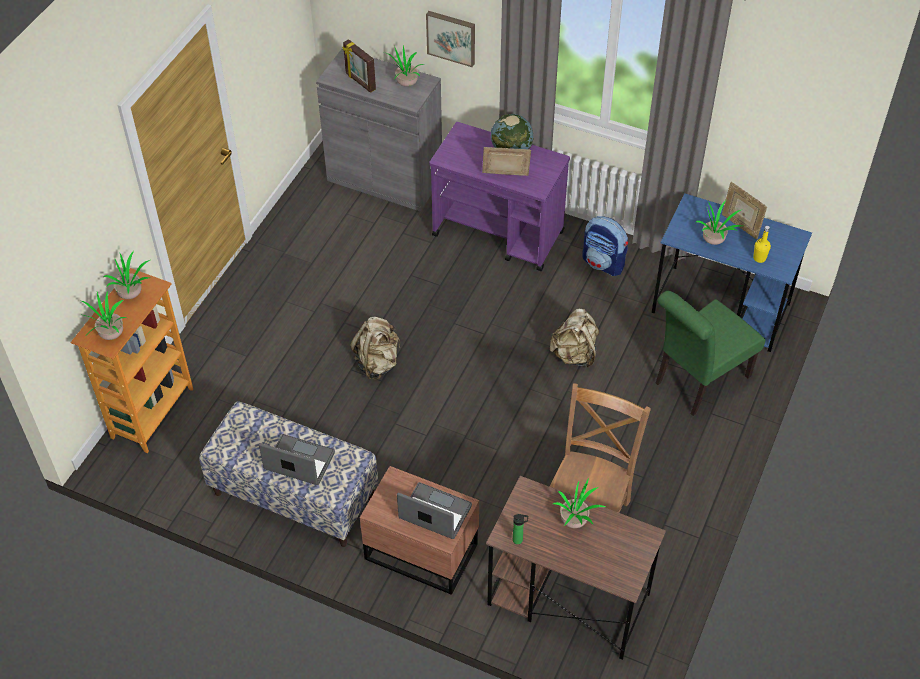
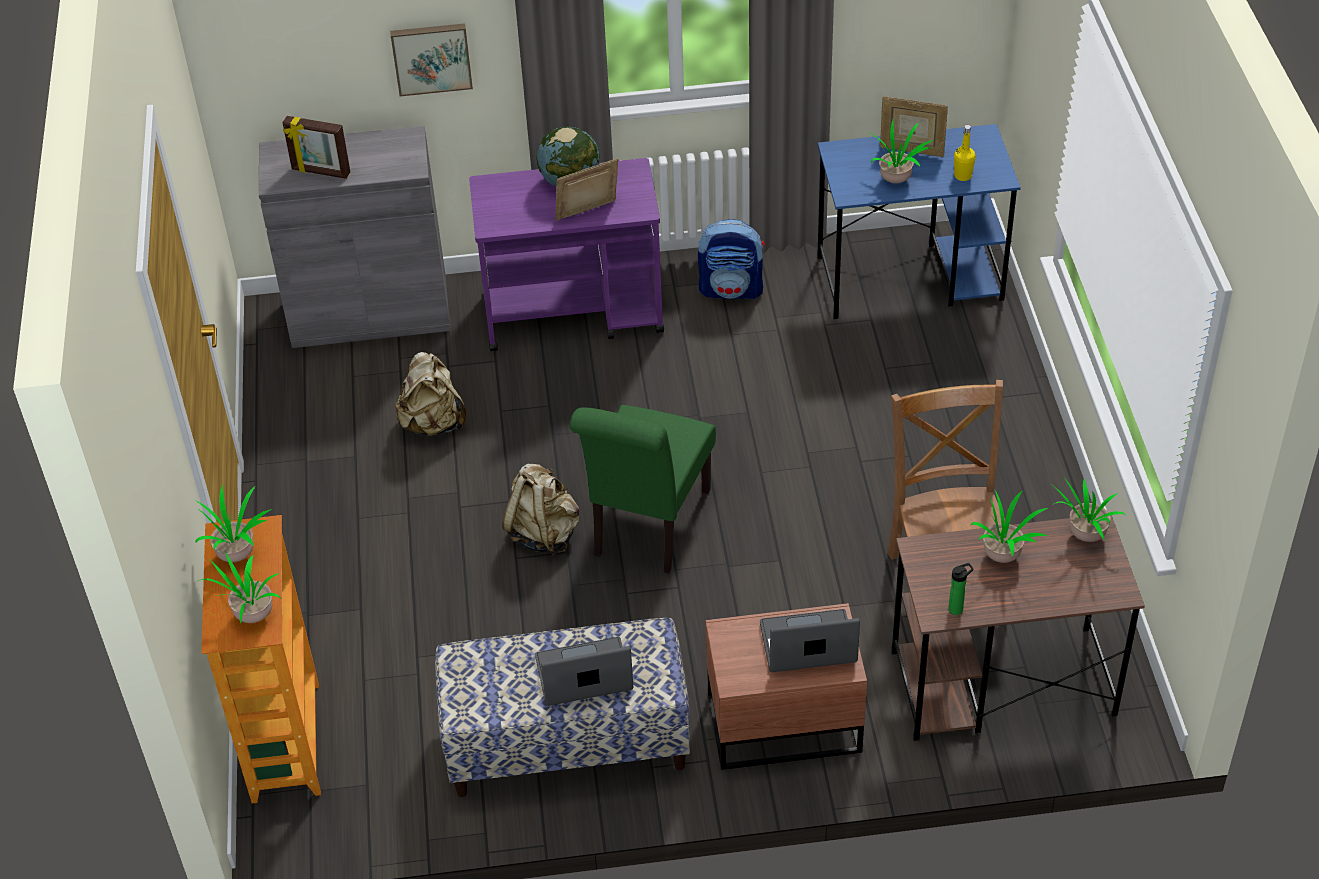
camera: 30 degrees left, 5 degrees down
(405, 84) = (384, 150): potted plant -> potted plant (1084, 536)
(574, 354) = (782, 408): beige backpack -> beige backpack (433, 423)
(697, 382) = (950, 371): green chair -> green chair (647, 528)

